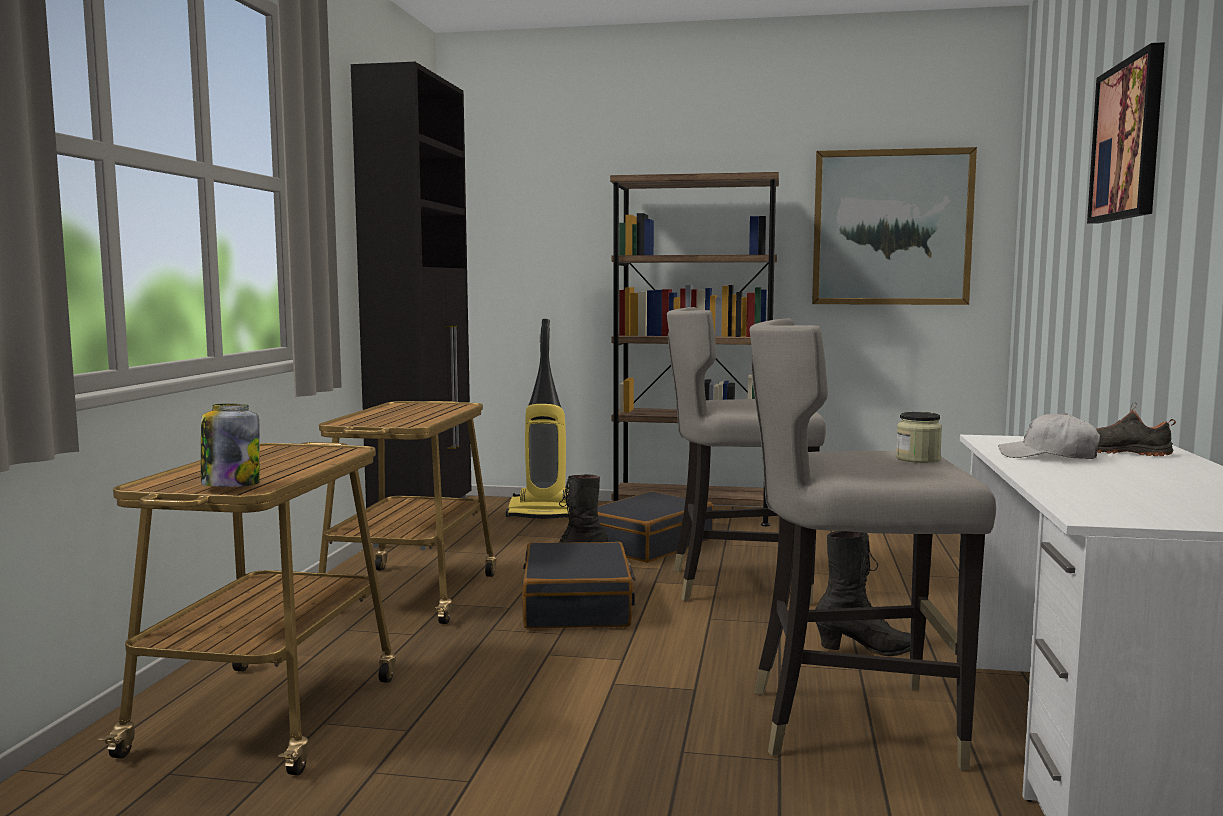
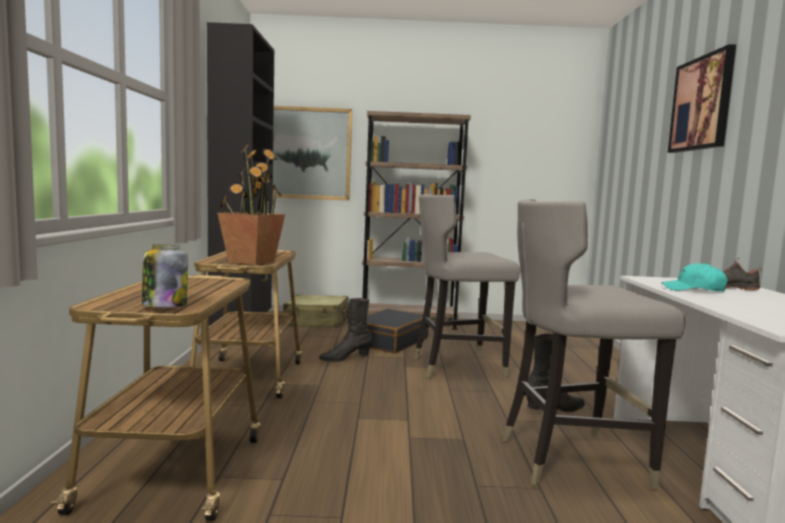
camera: 10 degrees left, 0 degrees up
(401, 421) = (252, 261): none -> potted plant
(545, 513) = (317, 322): vacuum cleaner -> beige suitcase
(577, 606) = (363, 383): black suitcase -> none
(891, 228) = (528, 153): picture -> picture (306, 153)
(918, 459) = (619, 290): jar -> none
(1048, 456) = (693, 290): white cap -> turquoise cap

